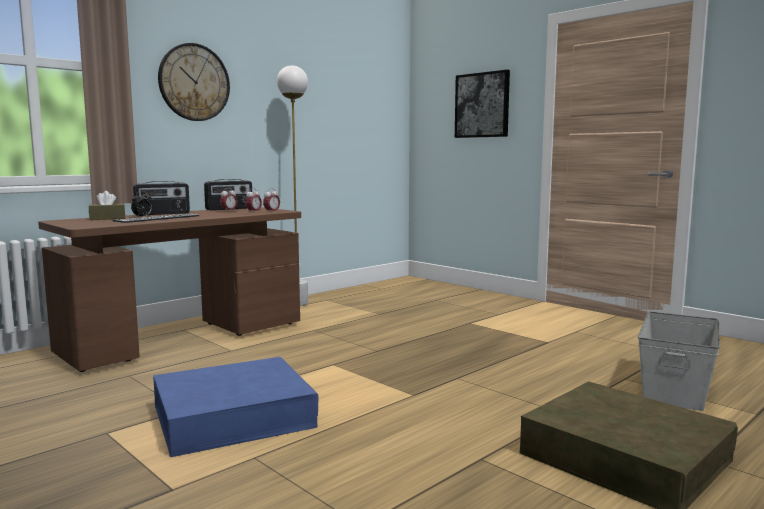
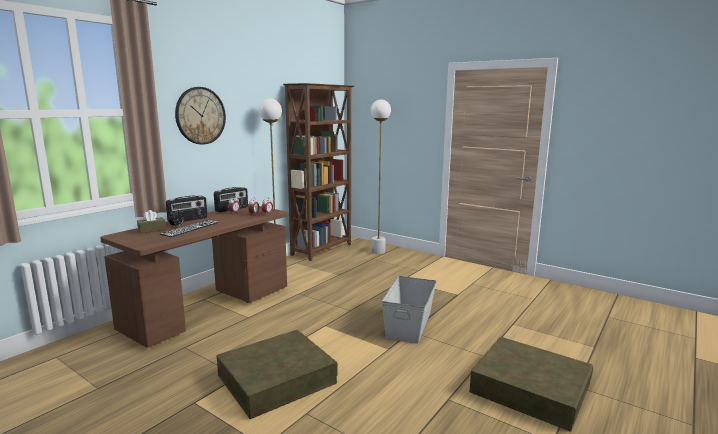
camera: 10 degrees left, 5 degrees up
(233, 416) = (276, 379): blue storage box -> brown storage box
(370, 288) = (322, 249): none -> brown bookcase
(448, 293) = (378, 252): none -> white floor lamp
(482, 105) = (400, 120): picture -> none
(676, 386) = (544, 328): grey storage box -> grey storage box (409, 324)

